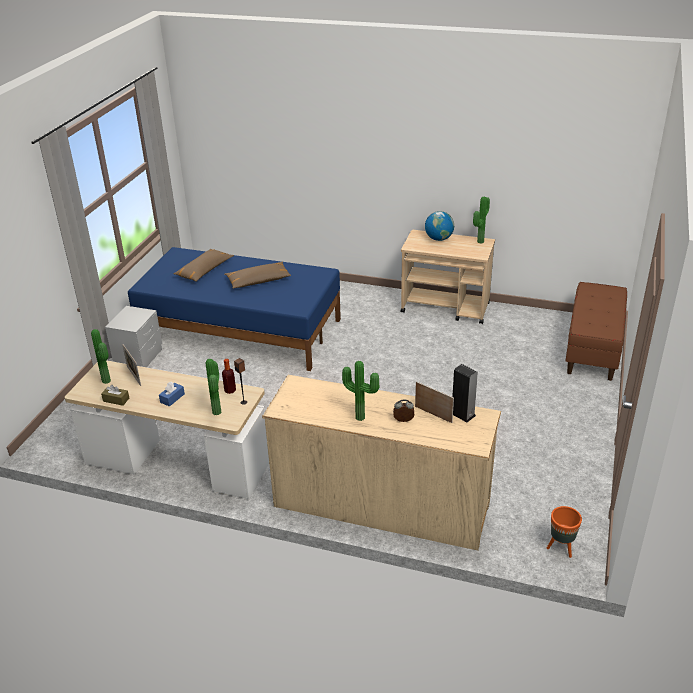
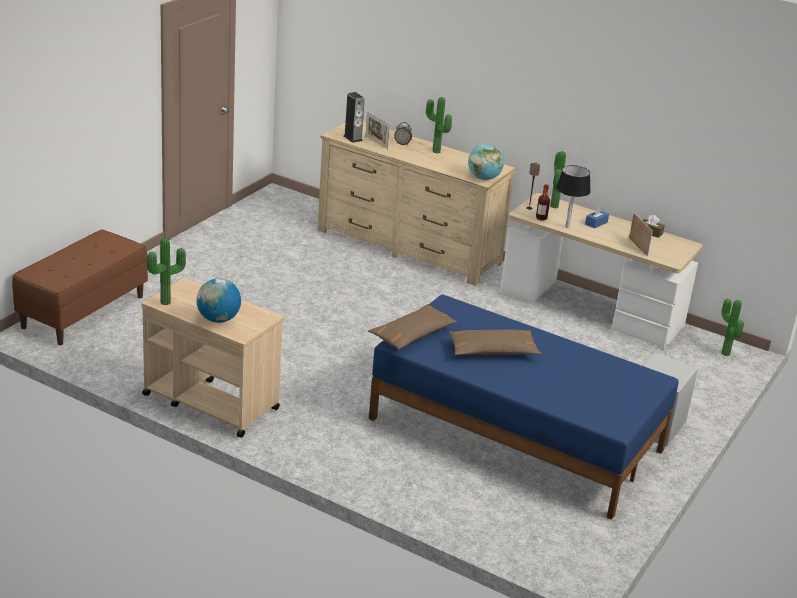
camera: 170 degrees left, 5 degrees down
(108, 380) = (663, 249): potted plant -> potted plant (724, 354)
(203, 385) = (567, 227): none -> black table lamp
(204, 270) = (570, 384): brown pillow -> brown pillow (412, 335)
(295, 386) = (483, 178): none -> globe
(560, 548) = (285, 200): orange planter -> none

